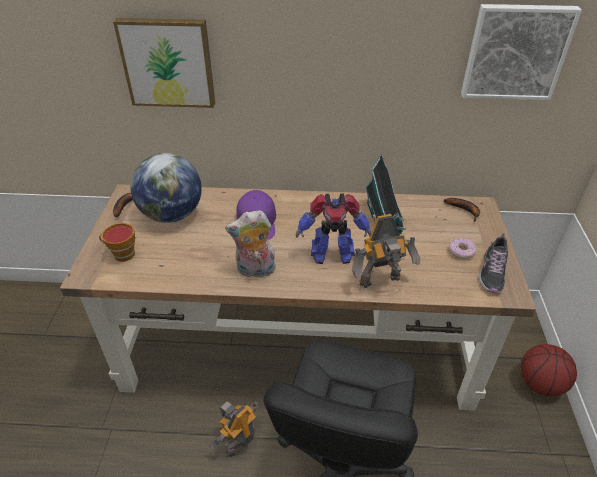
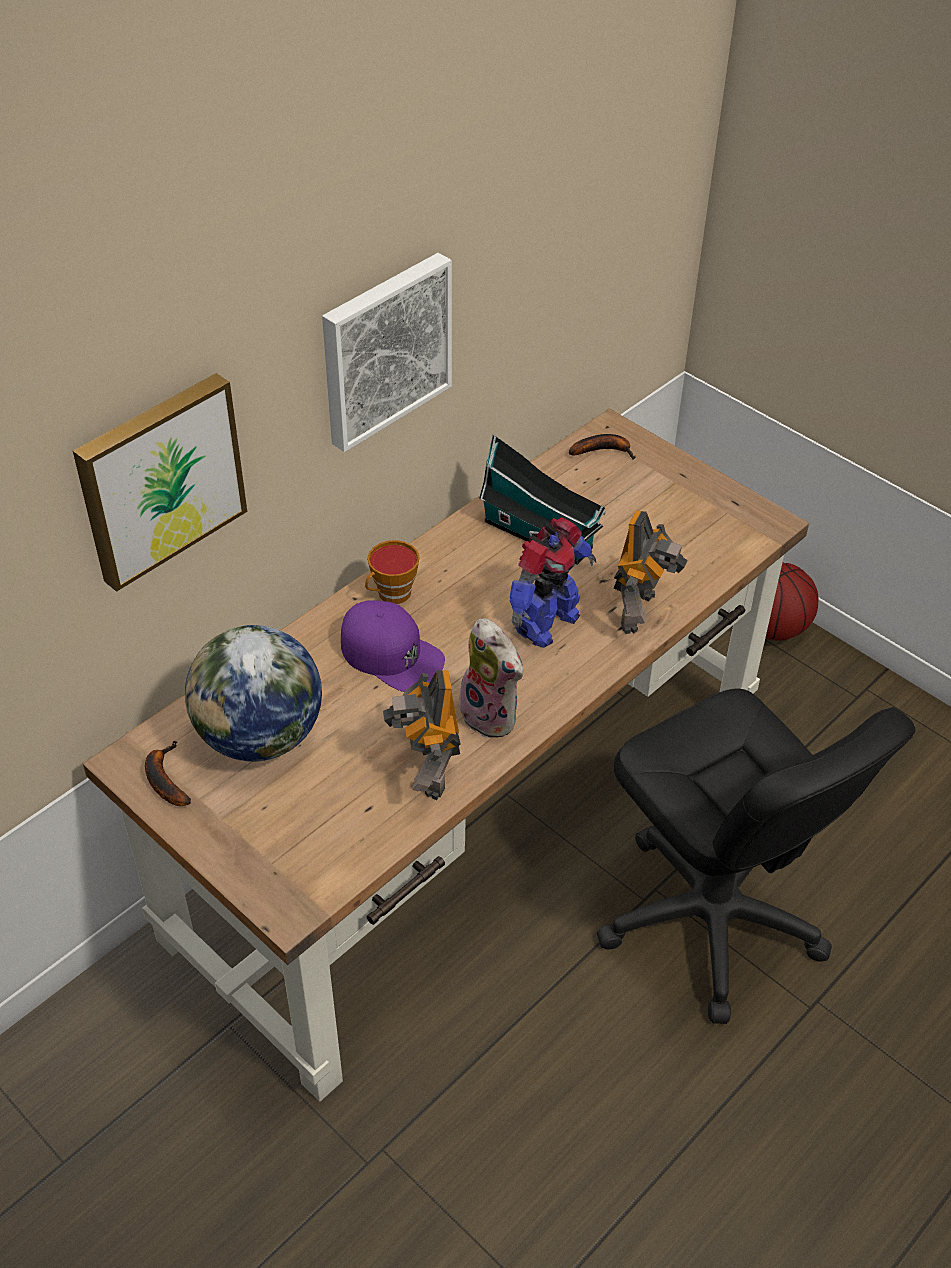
camera: 50 degrees left, 5 degrees up
(121, 254) = (290, 842): cup -> cup (391, 595)
(239, 441) = (559, 994): toy robot -> toy robot (427, 771)
(255, 271) = (493, 715): plush toy -> plush toy turned 75 degrees counterclockwise
(461, 252) = (668, 509): donut -> none
(492, 273) = (726, 512): shoe -> none
(515, 52) = (600, 199): picture -> picture (384, 349)

